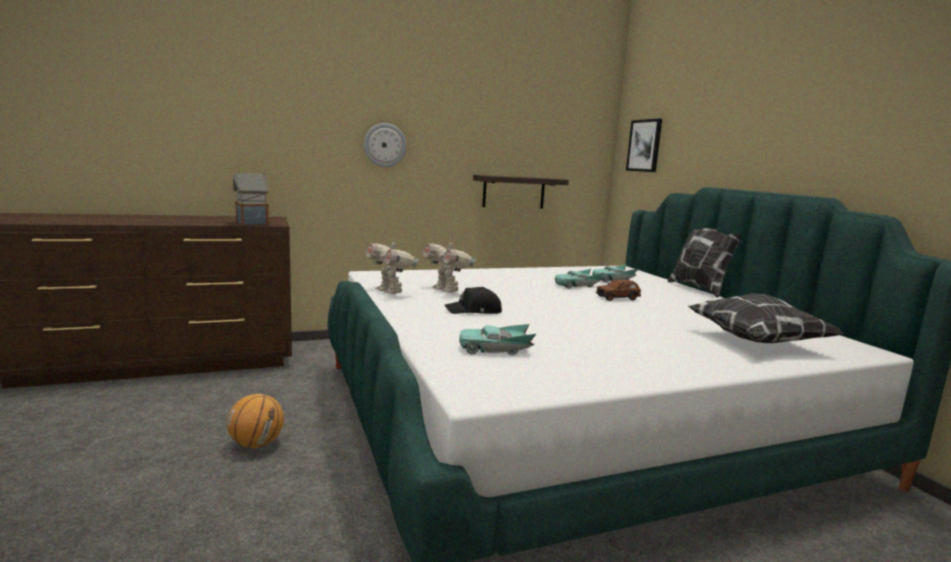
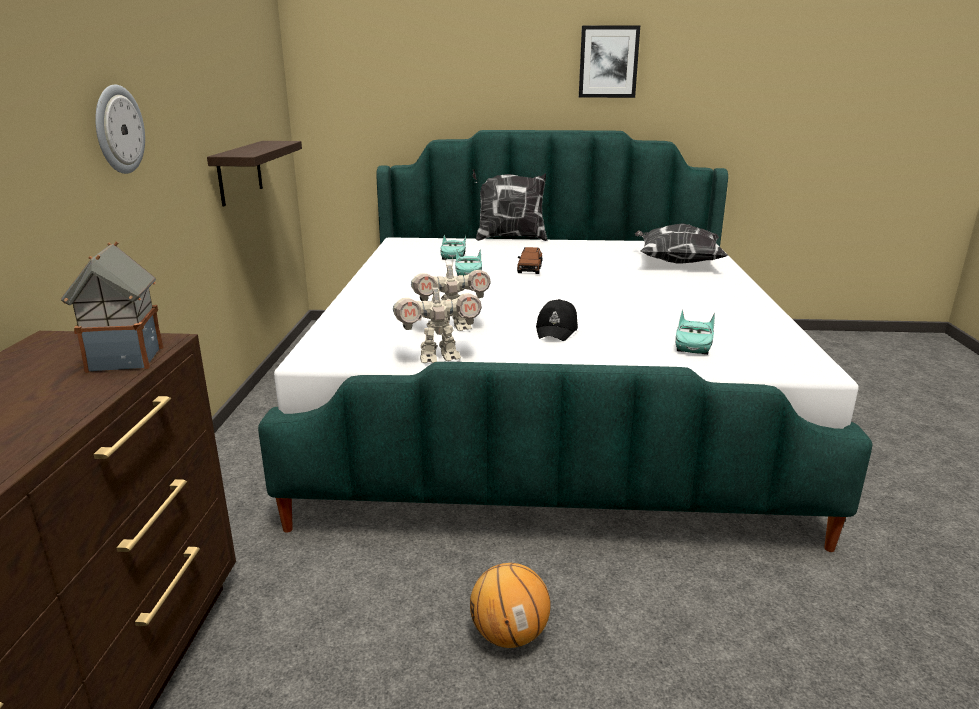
camera: 65 degrees left, 10 degrees up
(644, 145) = (350, 82): picture -> picture (608, 62)

